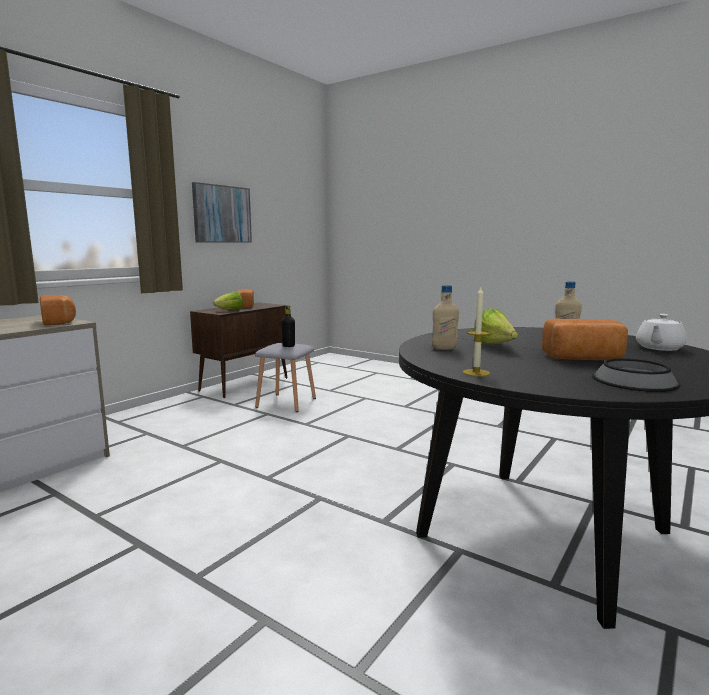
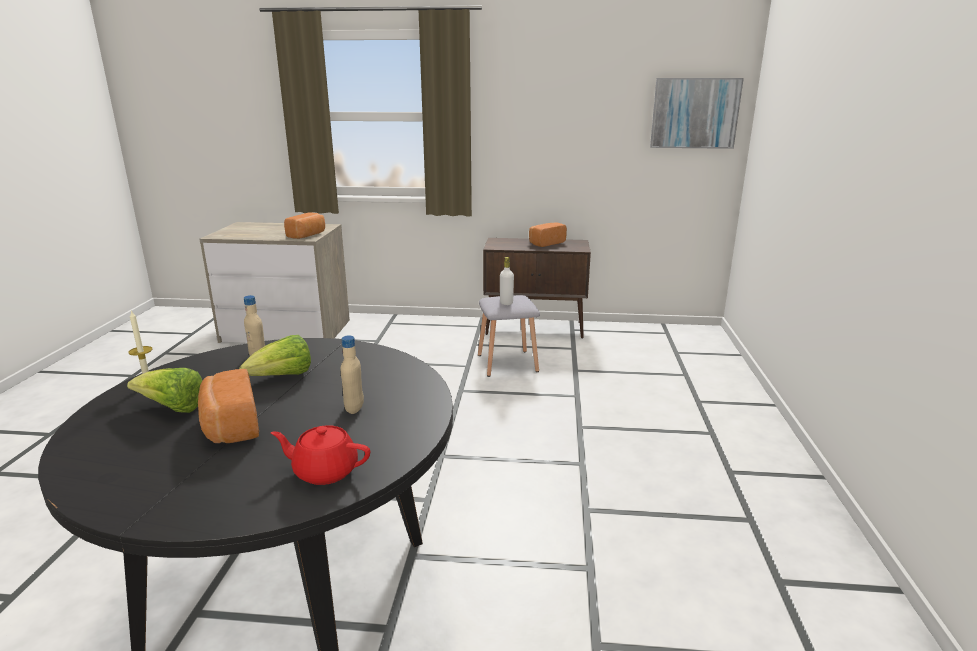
camera: 60 degrees right, 10 degrees up
(222, 214) = (543, 133): picture -> picture (694, 113)
(229, 311) = (510, 246): lettuce -> lettuce (173, 408)
(288, 346) = (506, 303): black bottle -> white bottle
(634, 380) = (121, 456): bowl -> none
(658, 348) = (324, 471): white teapot -> red teapot

